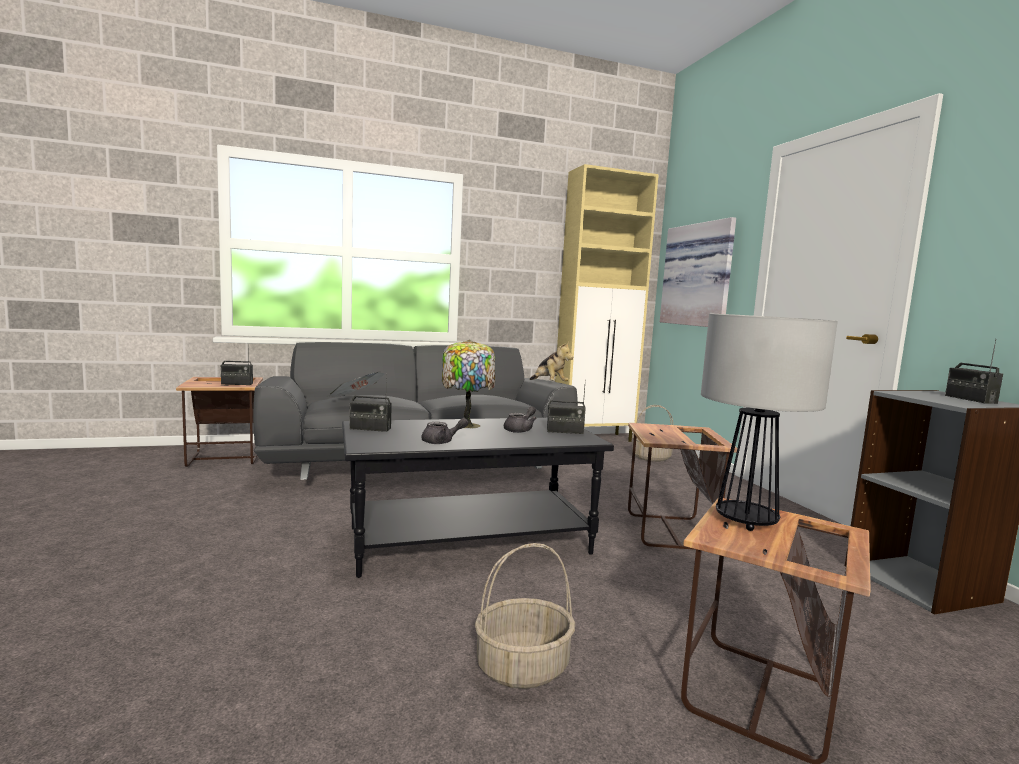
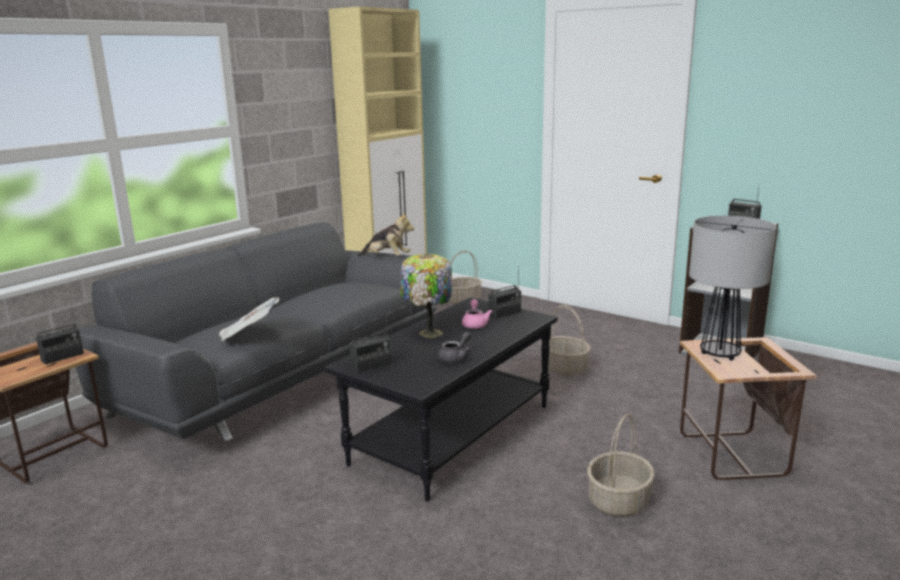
camera: 35 degrees left, 10 degrees up
(520, 430) = (475, 324): grey teapot -> pink teapot
(669, 532) = (565, 368): side table -> basket
(699, 275) = (471, 115): picture -> none

